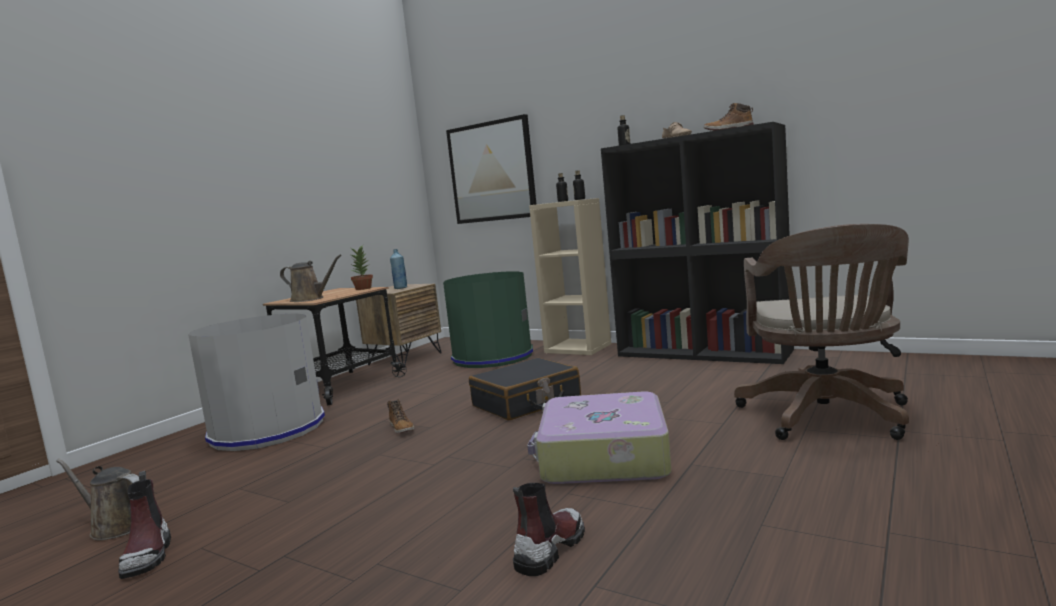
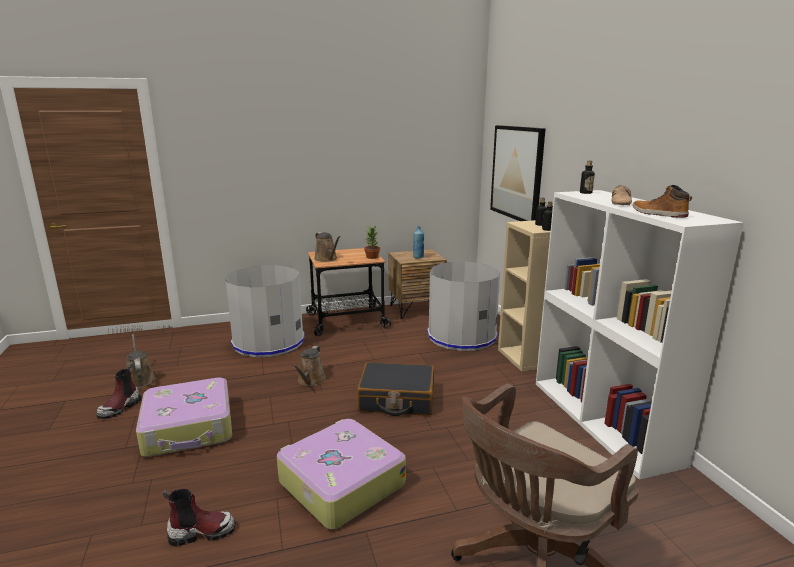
camera: 40 degrees right, 10 degrees up
(325, 514) = (189, 428): none -> suitcase
(402, 428) = (310, 380): boot -> brown watering can
(493, 357) = (462, 336): green trash can -> grey trash can
(704, 353) = (604, 421): black bookcase -> white bookcase

